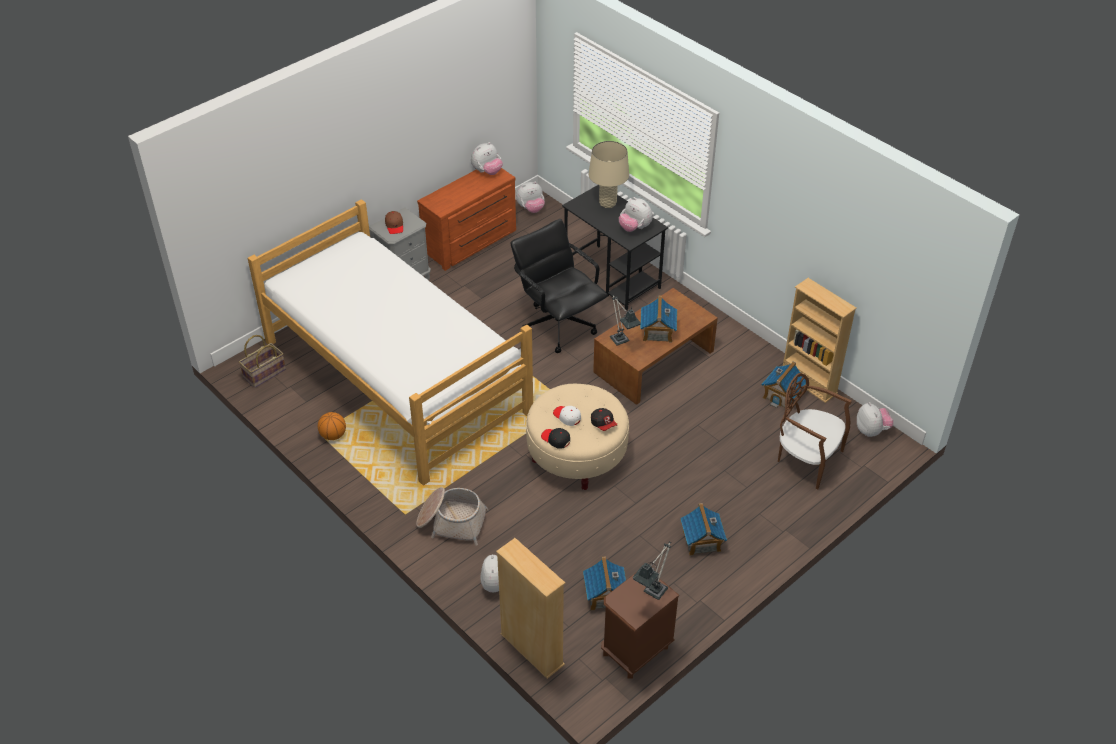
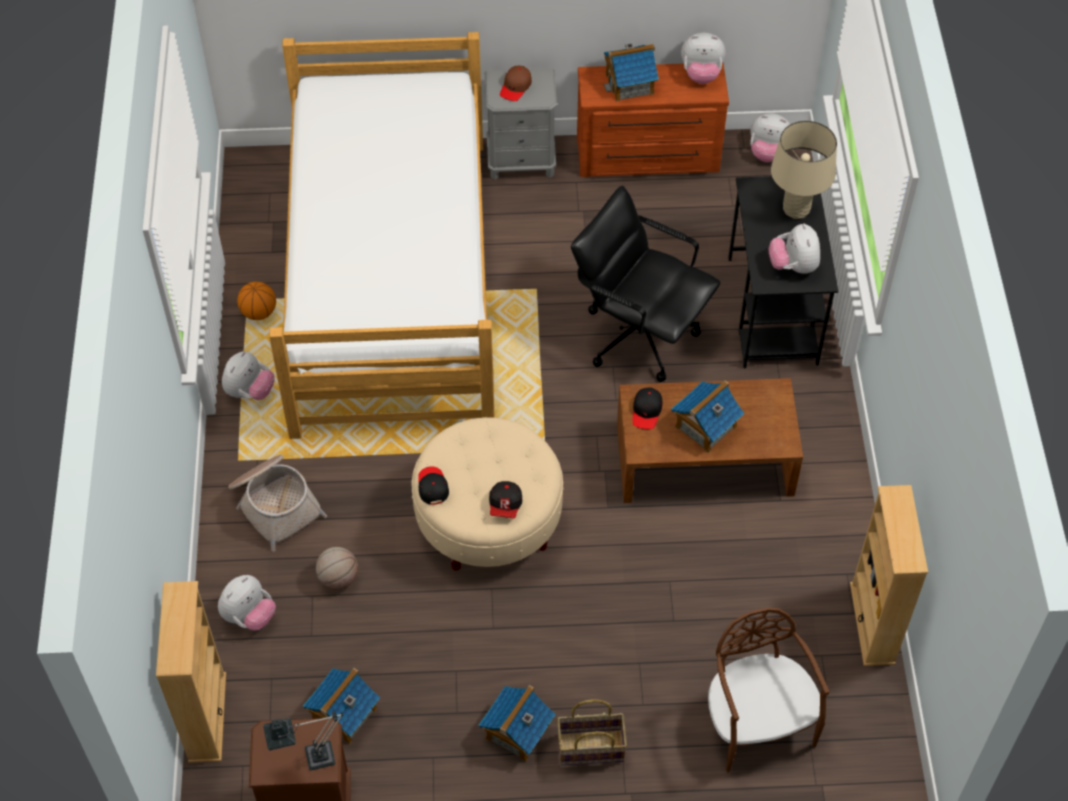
camera: 40 degrees right, 10 degrees up
(264, 374) = (262, 189): basket -> basket (590, 749)
(528, 534) = (338, 578): none -> basketball
(558, 325) = (639, 334): black office chair -> black office chair turned 60 degrees counterclockwise
(567, 417) = (474, 467): white cap -> none
(621, 342) = (646, 411): table lamp -> black cap
(782, 395) = (818, 616): toy house -> toy house (630, 84)
(871, 431) = (883, 747): plush toy -> plush toy (249, 391)

